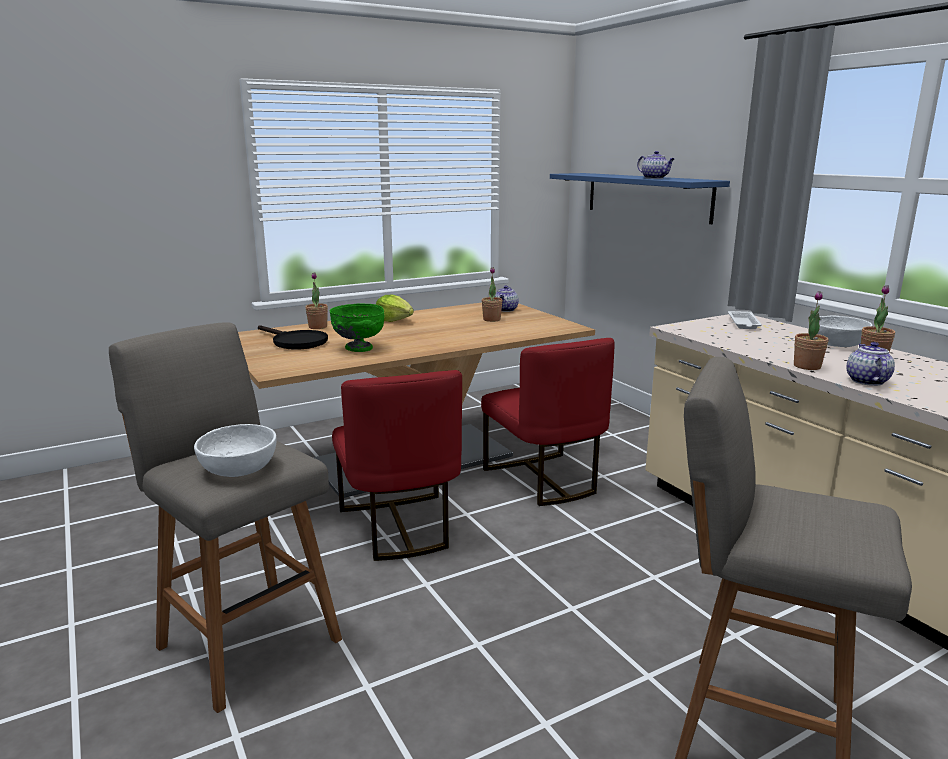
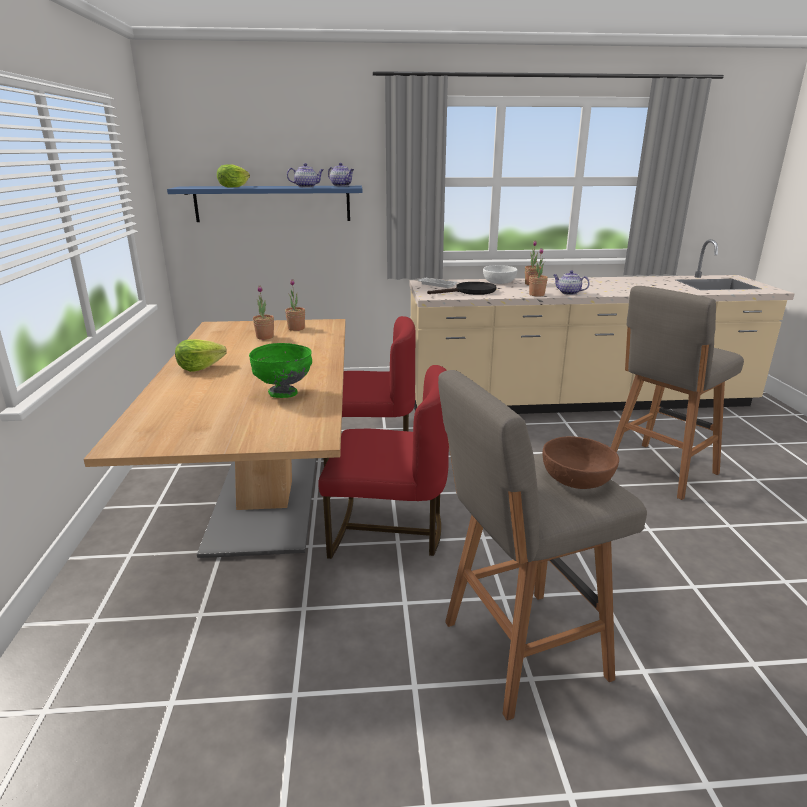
camera: 65 degrees left, 5 degrees up
(239, 468) = (577, 478): white bowl -> brown bowl
(295, 342) = (208, 418): black frying pan -> black frying pan (470, 291)
(318, 327) = (161, 401): potted plant -> potted plant (296, 328)
(506, 310) = (241, 328): teapot -> teapot (342, 186)
(603, 175) = (234, 187): none -> lettuce

